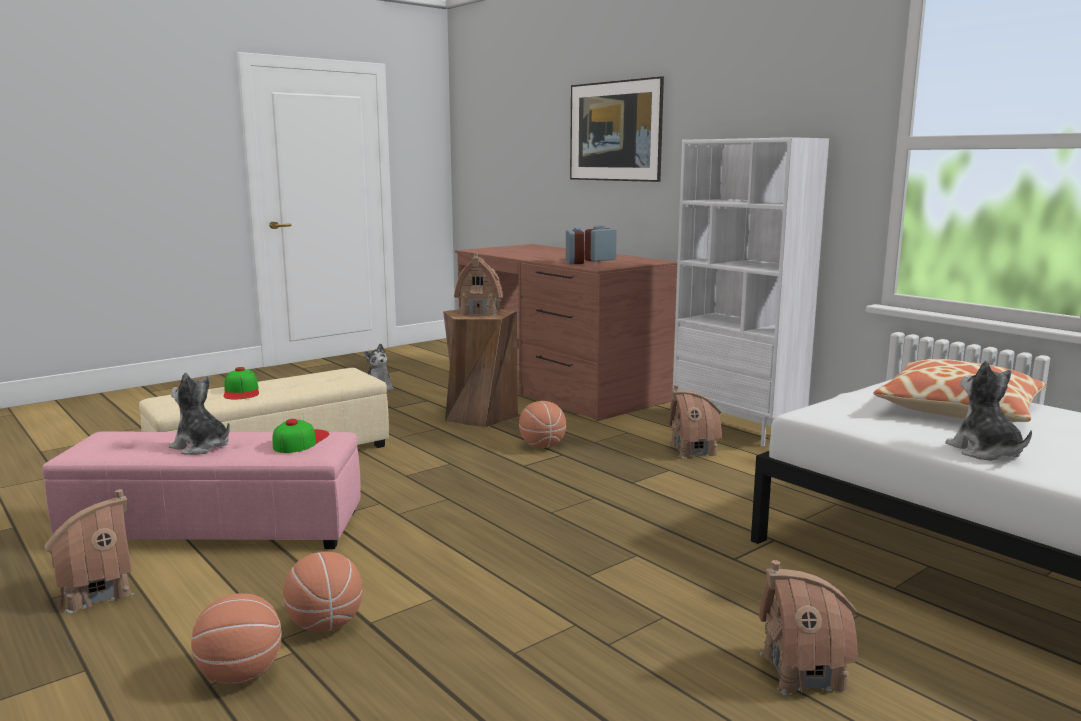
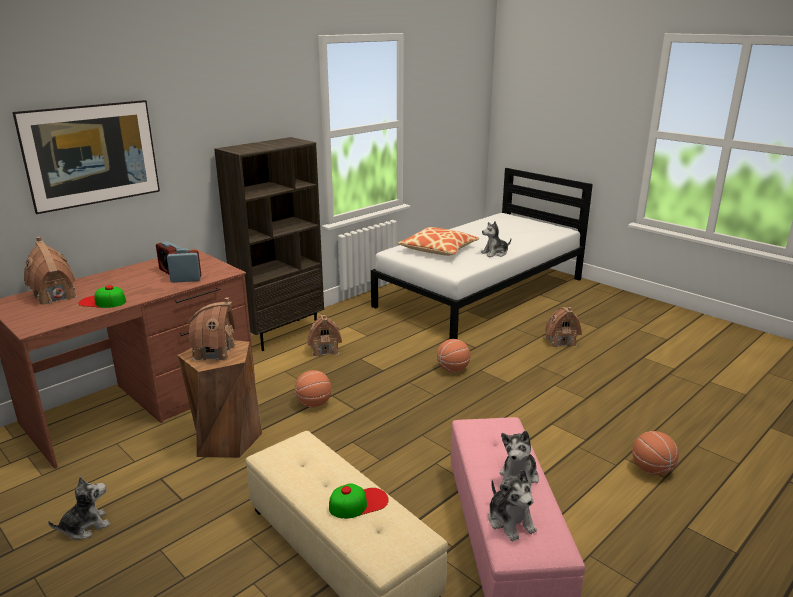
camera: 95 degrees left, 10 degrees up
(97, 592) = (617, 562): toy house -> toy house (54, 296)
(140, 437) = (510, 521): none -> plush toy
(300, 441) = (489, 433): cap -> cap (102, 302)
(325, 625) = (596, 453): basketball -> basketball (452, 369)
(737, 428) = (281, 334): white bookcase -> brown bookcase

